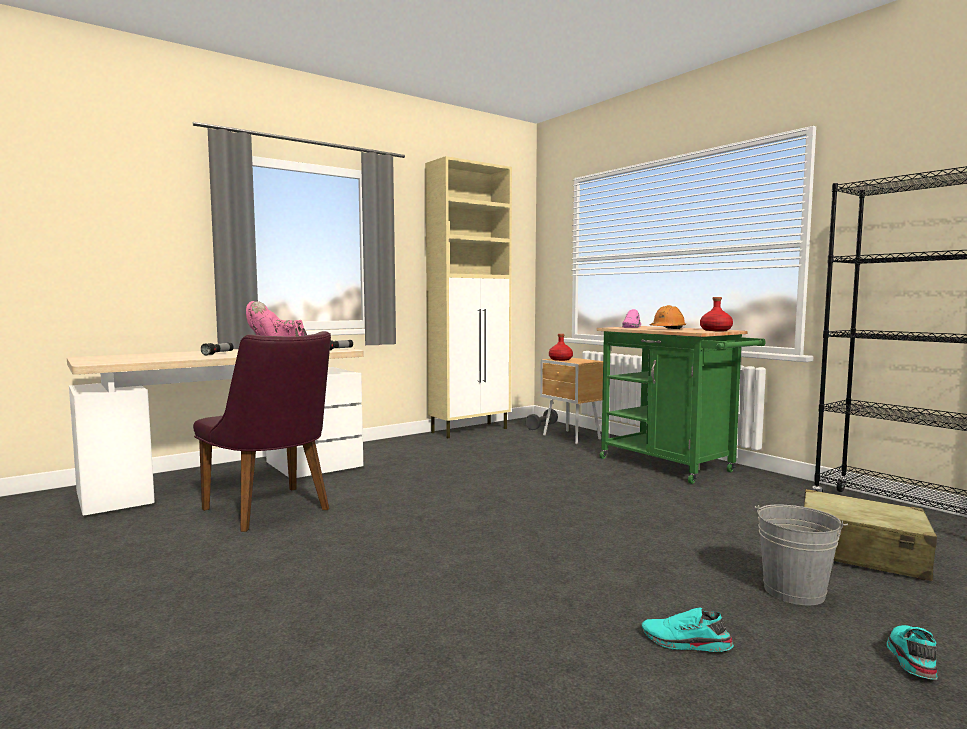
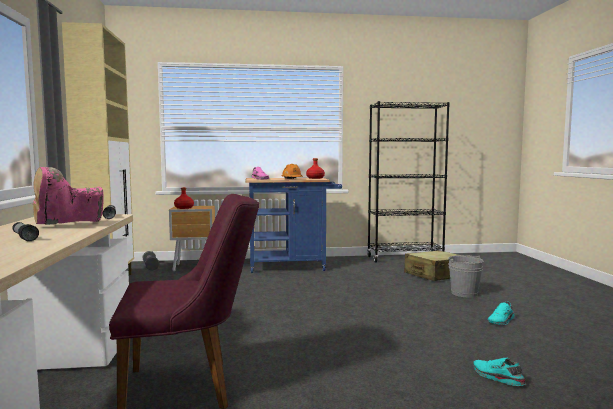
camera: 60 degrees left, 0 degrees up
(672, 466) = (292, 266): green cart -> blue cart
(910, 658) = (523, 297): turquoise shoe -> turquoise shoe (497, 378)

